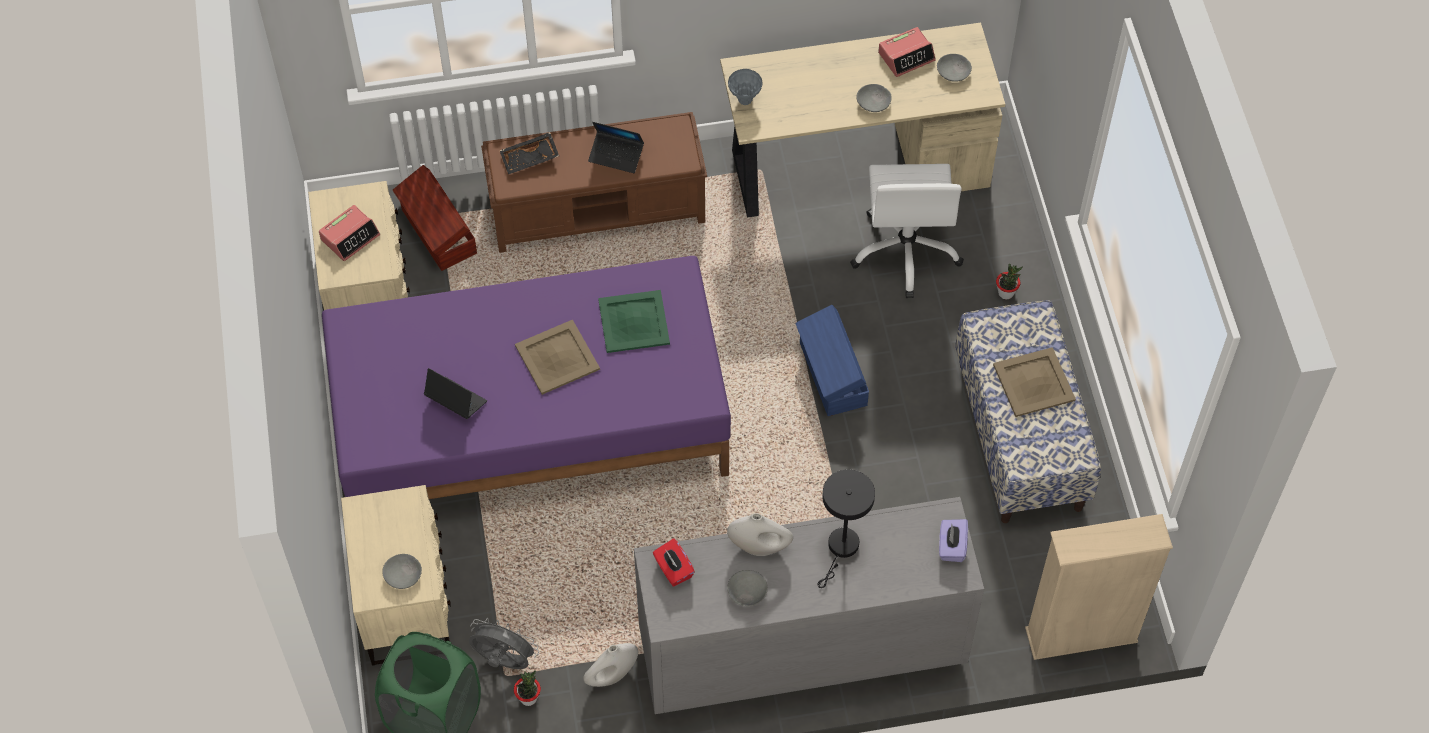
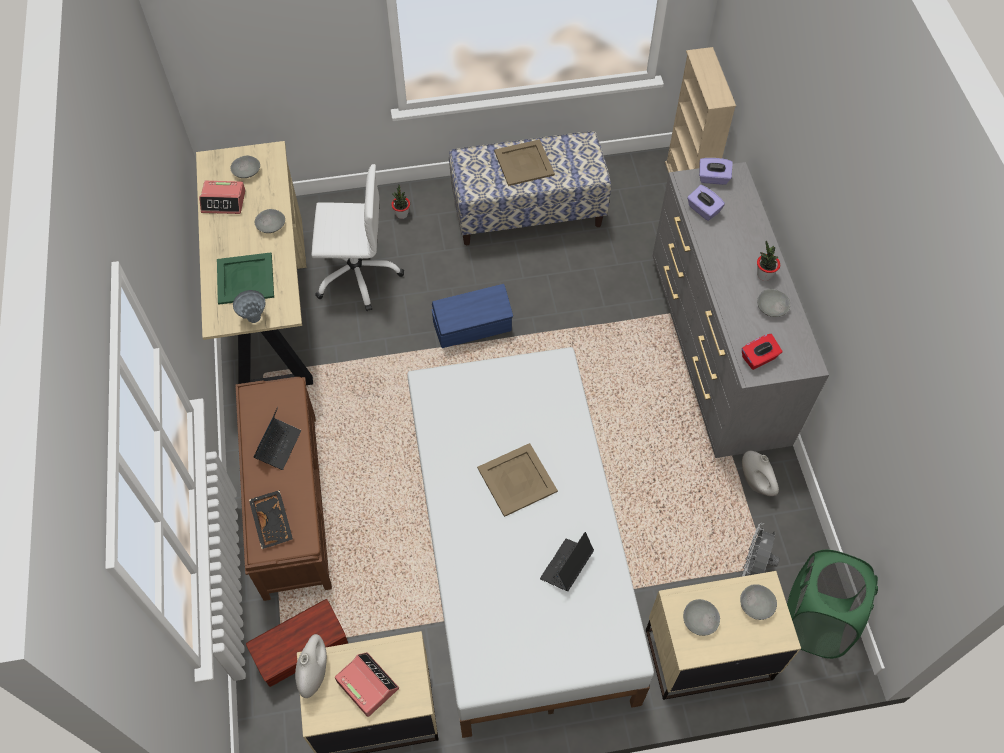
camera: 90 degrees left, 0 degrees up
(390, 520) = (700, 620): none -> grey bowl
(528, 698) = (784, 546): potted plant -> potted plant (764, 275)
(529, 422) = (518, 555): purple bed -> white bed
(633, 321) = (478, 418): green tray -> green tray (245, 279)
(759, 547) = (729, 298): white vase -> white vase (314, 673)
(841, 549) = (724, 245): black table lamp -> none
(897, 530) = (703, 210): none -> purple tissue box
(906, 56) = (224, 201): alarm clock -> alarm clock turned 120 degrees clockwise

